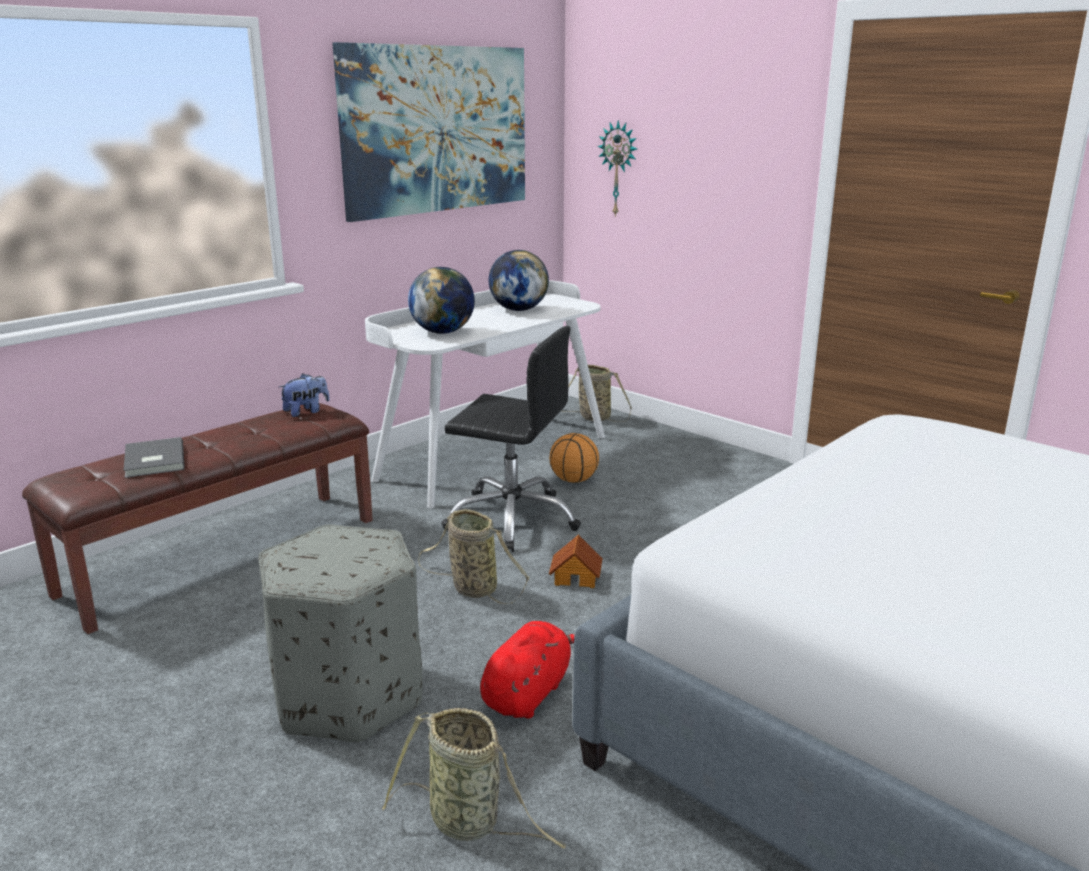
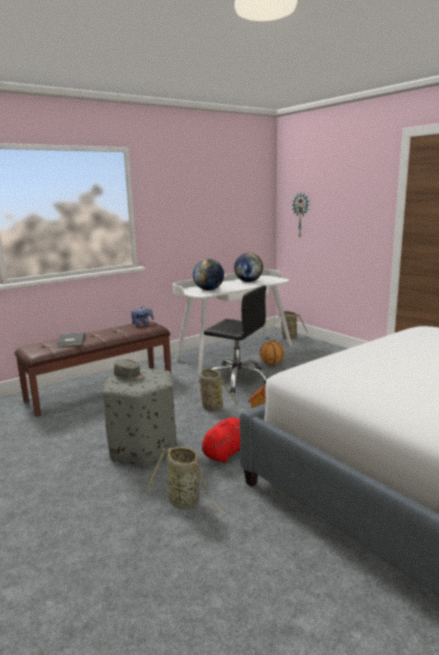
camera: 10 degrees right, 5 degrees down
(316, 551) = (130, 377): none -> grey cap
(437, 130) = (212, 197): picture -> none

